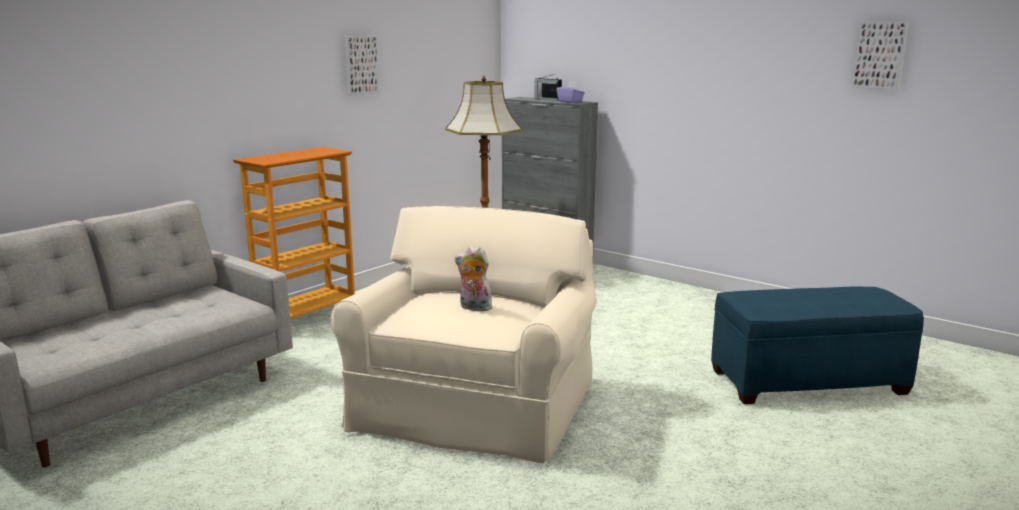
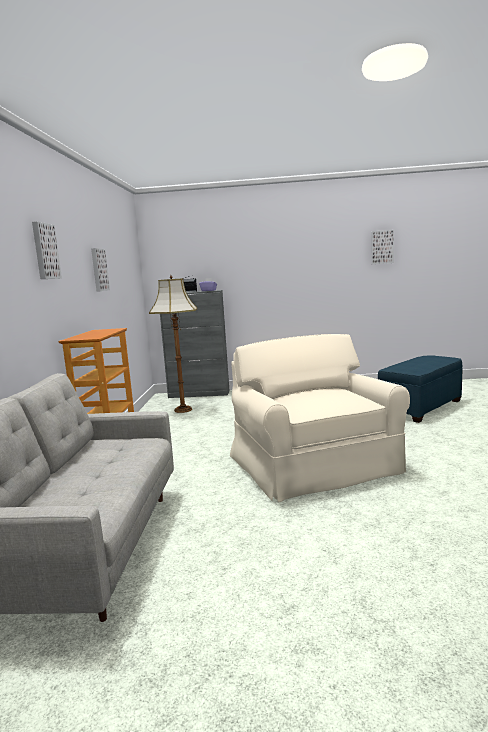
camera: 35 degrees left, 5 degrees down
(224, 49) = (44, 251): none -> picture
(474, 308) = (326, 395): plush toy -> none

